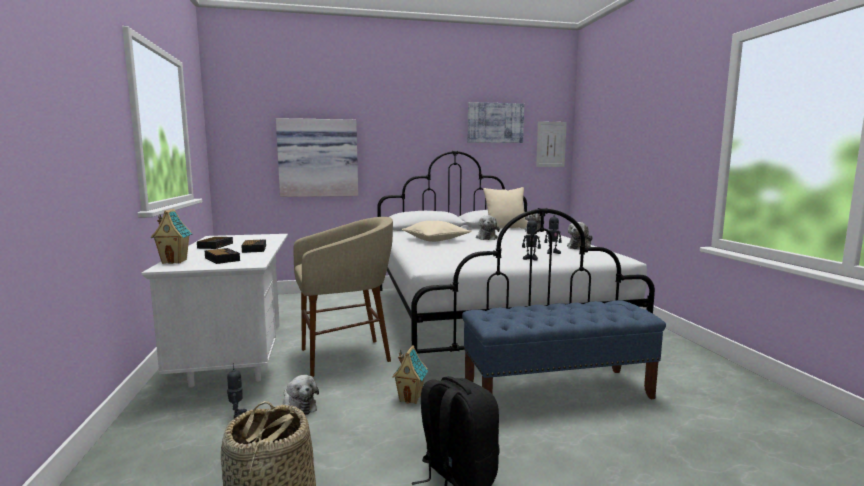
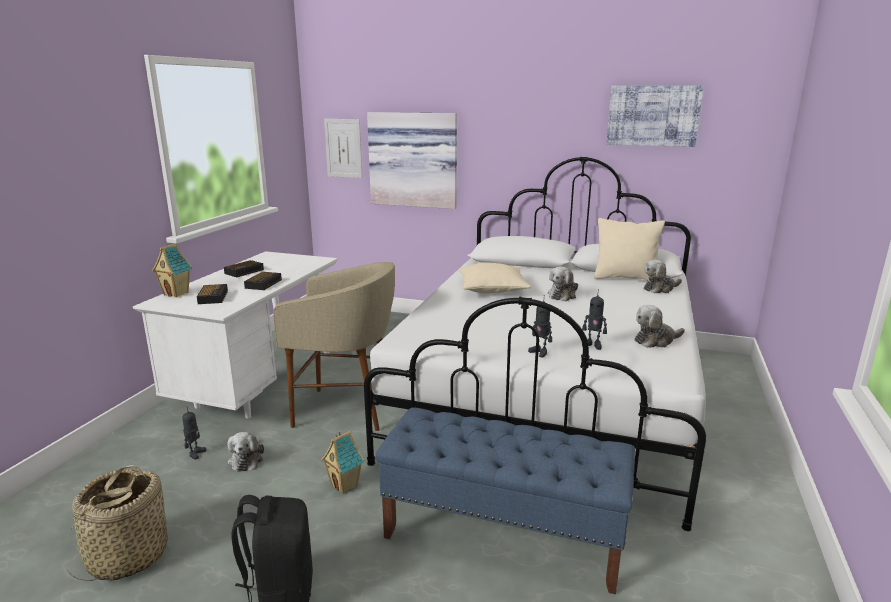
camera: 30 degrees right, 10 degrees up
(551, 144) = (747, 149): picture -> picture (343, 148)

